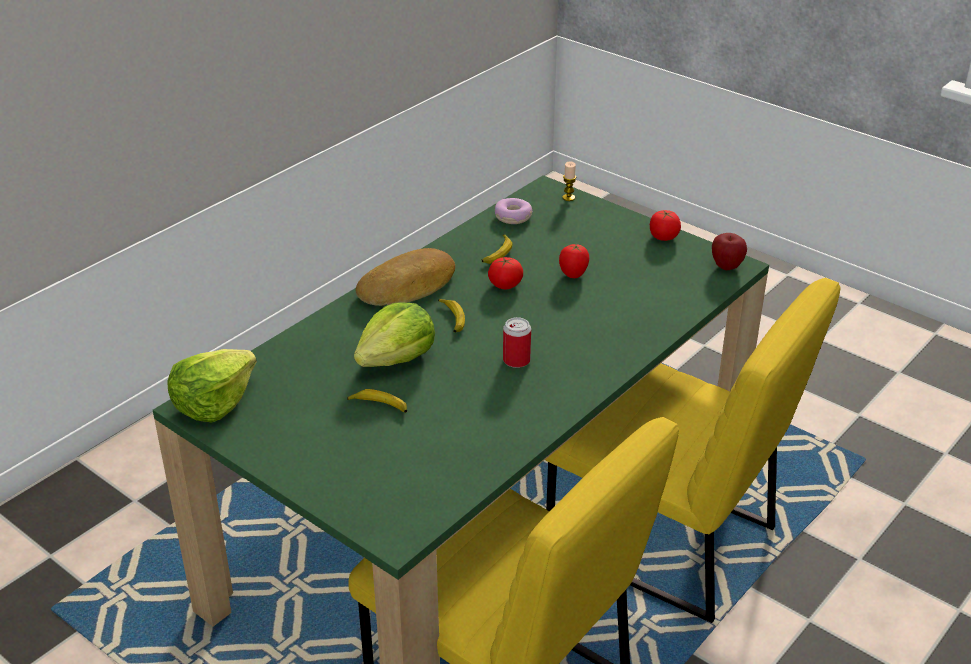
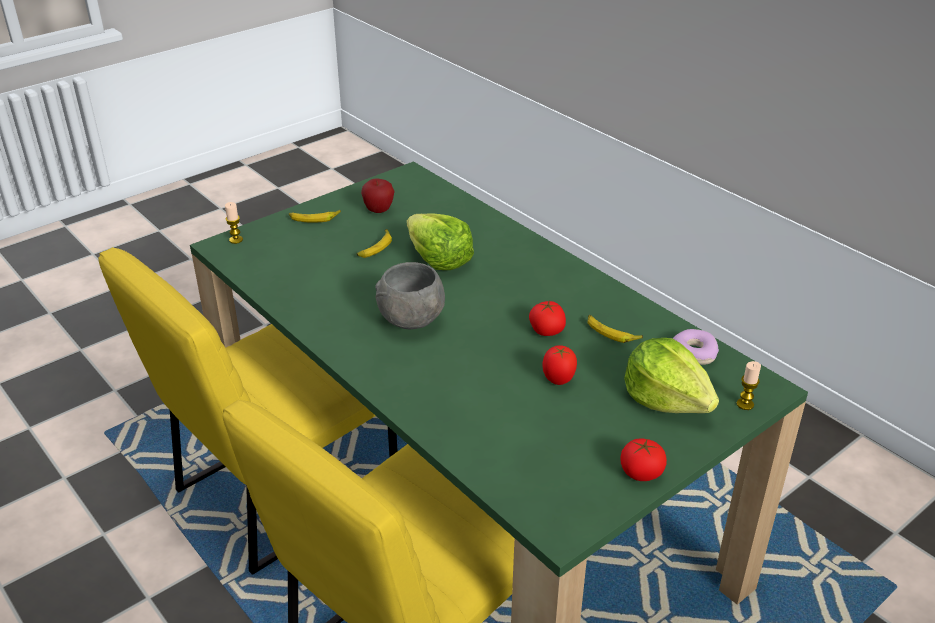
camera: 100 degrees right, 0 degrees up
(213, 403) = (410, 181): lettuce -> lettuce (666, 399)
(380, 527) = (236, 240): none -> candle
(408, 286) = (555, 273): bread -> none
(452, 319) = (492, 293): banana -> banana (314, 218)
(516, 360) = (412, 322): can -> grey bowl
(726, 267) = (558, 518): apple -> apple (378, 210)

